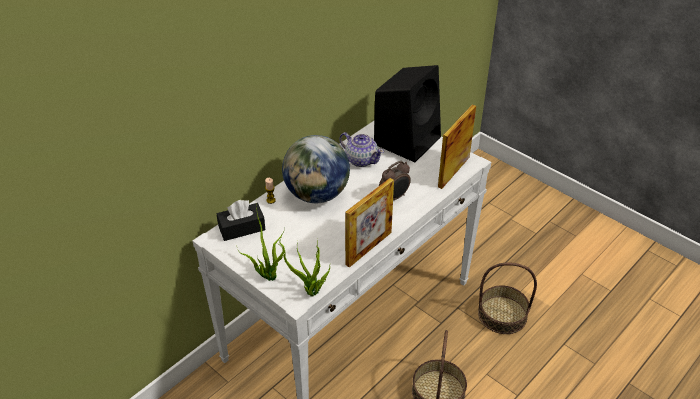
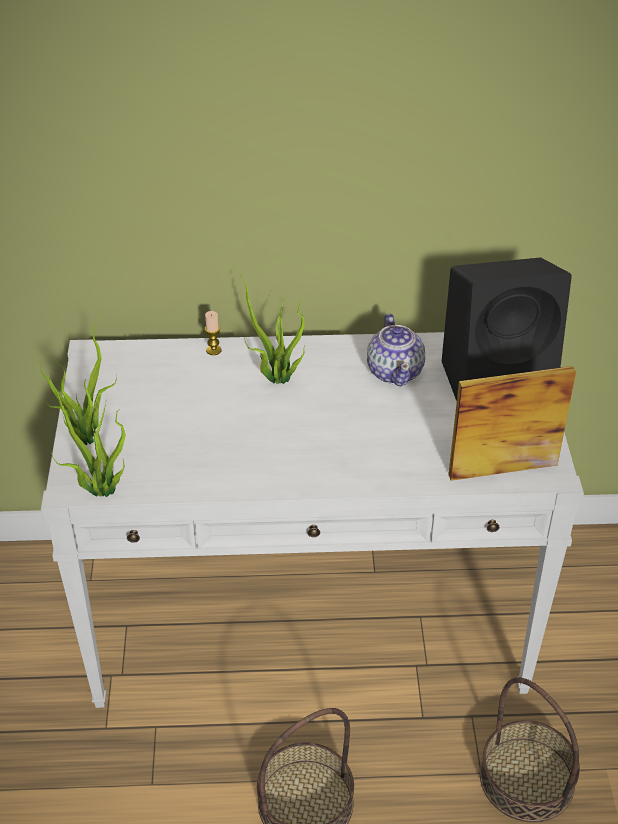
camera: 45 degrees right, 0 degrees up
(242, 228) = (136, 361): black tissue box -> none
(317, 194) = (276, 379): globe -> potted plant
(368, 248) = (241, 488): picture frame -> none
(394, 197) = (368, 448): alarm clock -> none

